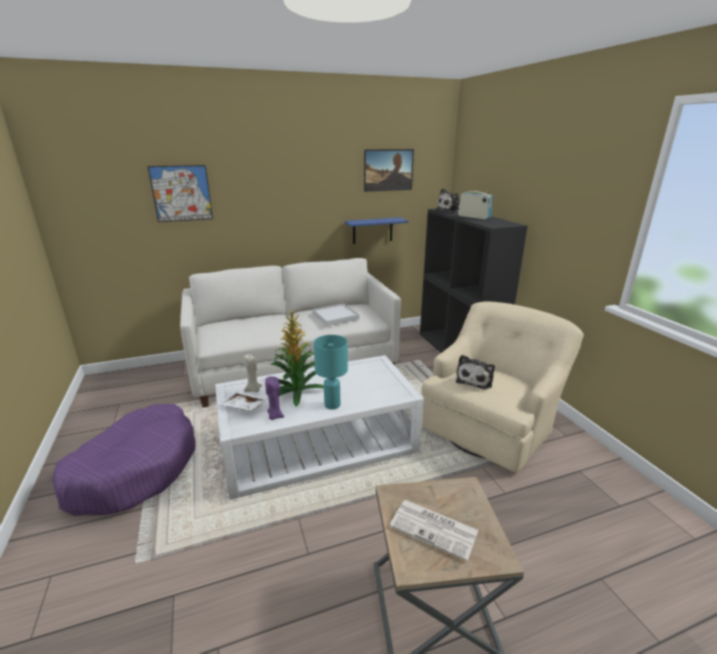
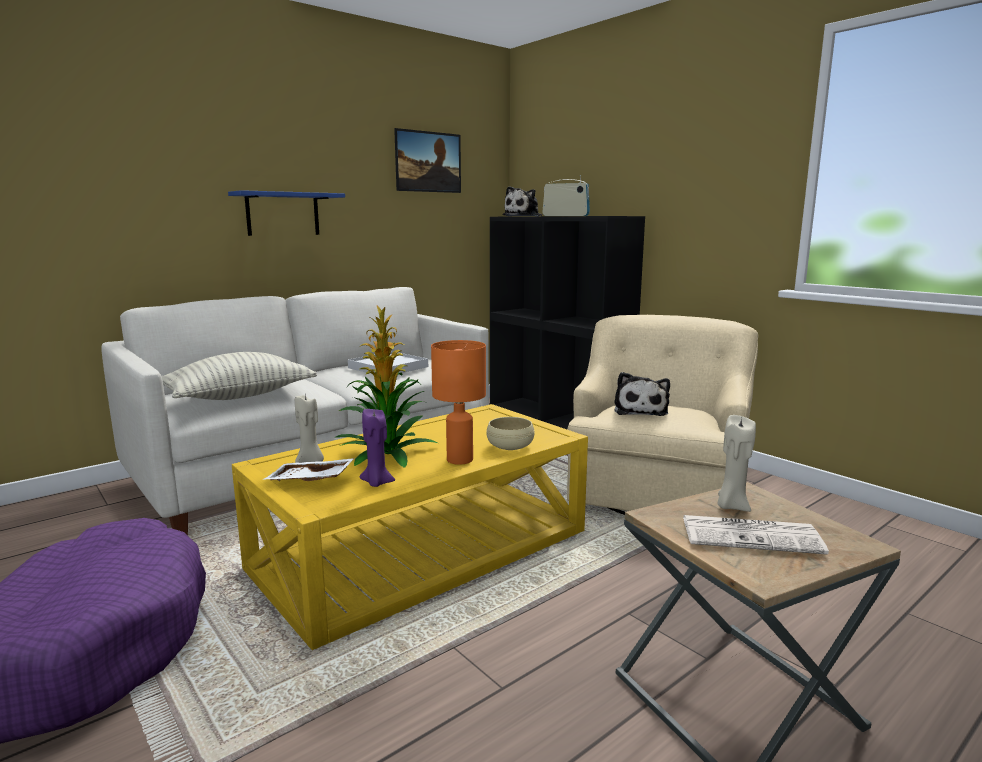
camera: 20 degrees left, 10 degrees down
(181, 193) = (102, 171): picture -> none
(240, 333) = (240, 396): none -> pillow
(318, 443) = (422, 548): white coffee table -> yellow coffee table
(333, 405) = (460, 459): turquoise table lamp -> orange table lamp
(368, 398) = (510, 446): none -> beige bowl
(372, 230) = (411, 251): blue shelf -> blue shelf (283, 214)
(445, 498) = (731, 506): none -> beige candle

